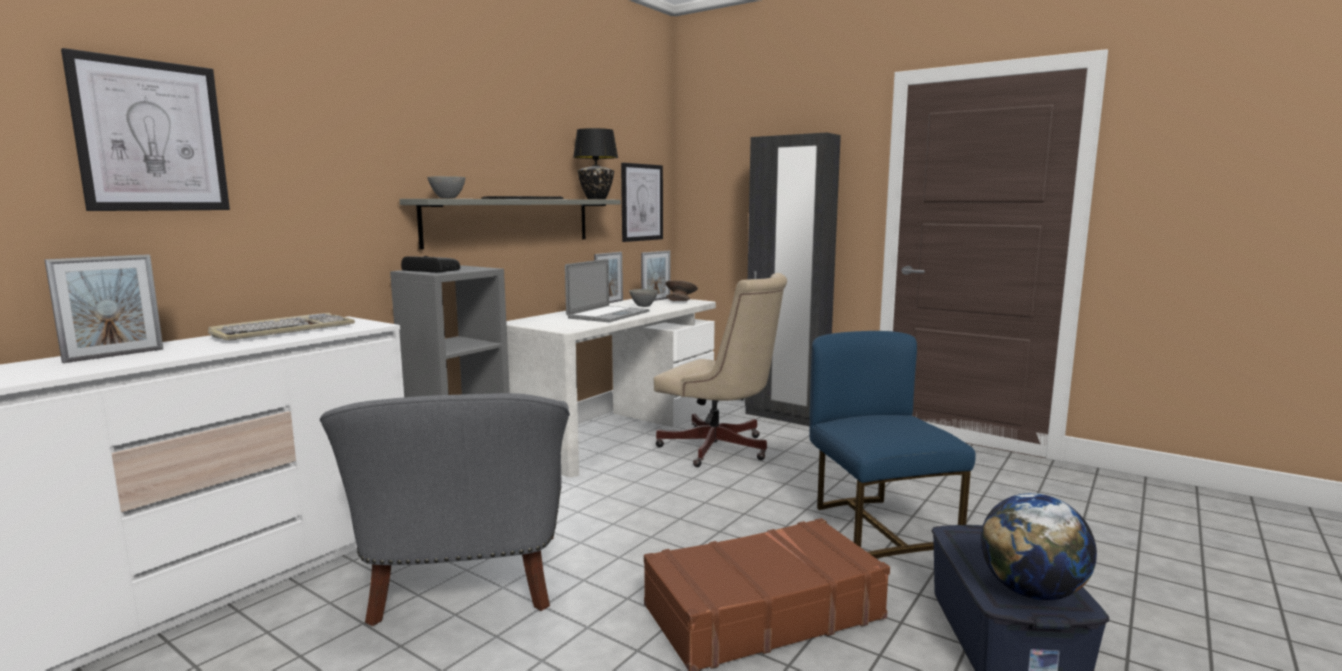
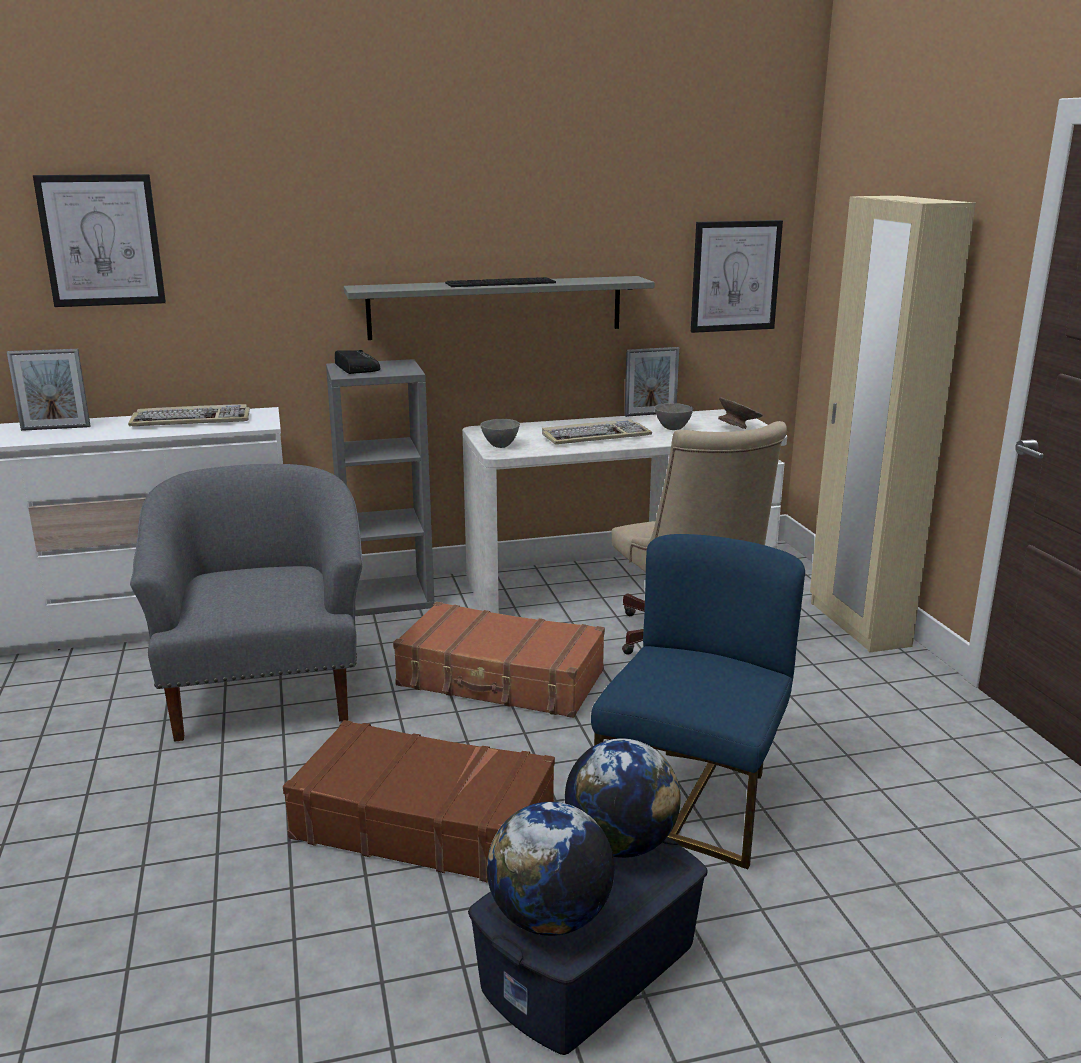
camera: 40 degrees right, 10 degrees up
(447, 198) = (385, 288): grey bowl -> grey bowl (500, 445)
(466, 582) = (266, 690): grey armchair -> grey armchair turned 135 degrees clockwise
(596, 199) = (625, 279): black table lamp -> none
(608, 315) = (595, 436): laptop -> keyboard
(646, 507) = (501, 679): none -> brown suitcase
(656, 300) = (717, 419): picture frame -> none
(785, 417) = (857, 624): black wardrobe -> beige wardrobe
(973, 538) = (620, 844): none -> globe

